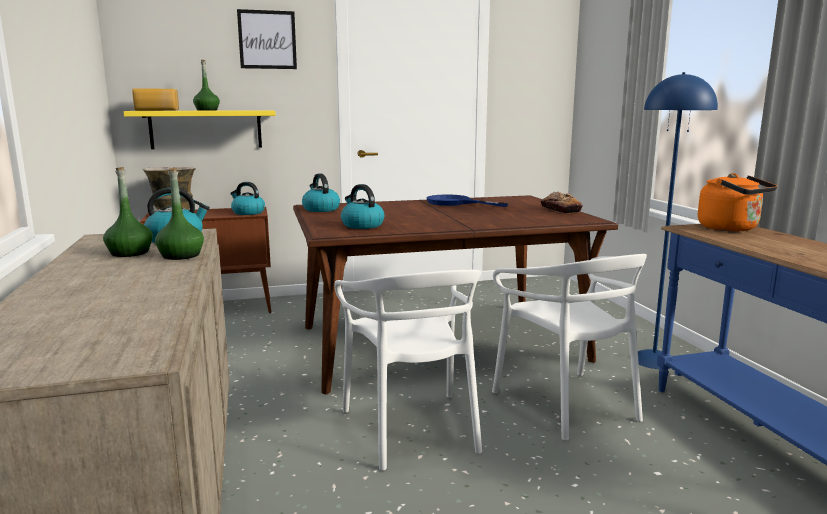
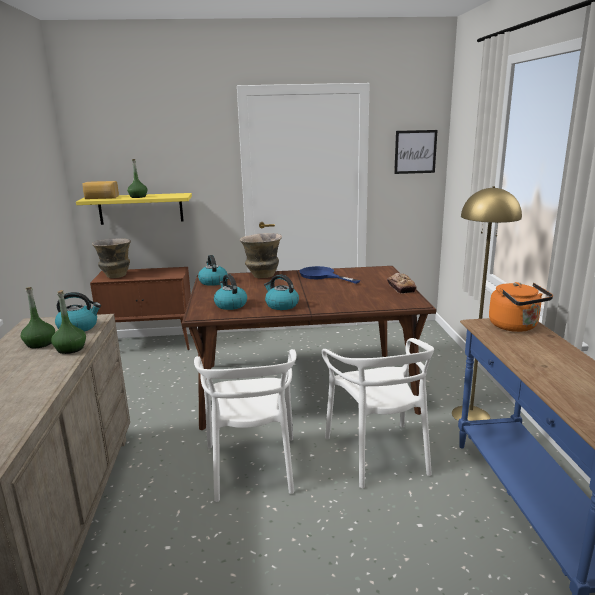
camera: 10 degrees right, 5 degrees up
(247, 212) = (170, 274): kettle -> kettle (281, 305)
(267, 40) = (185, 138): picture -> picture (415, 152)
(380, 204) = (262, 276): none -> vase
(654, 359) = (471, 415): blue floor lamp -> yellow floor lamp

